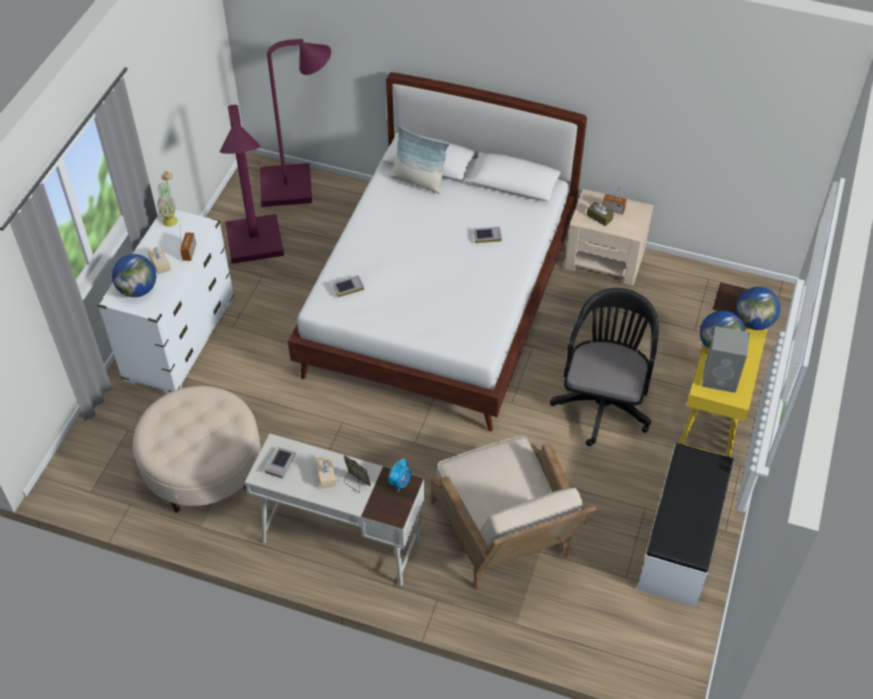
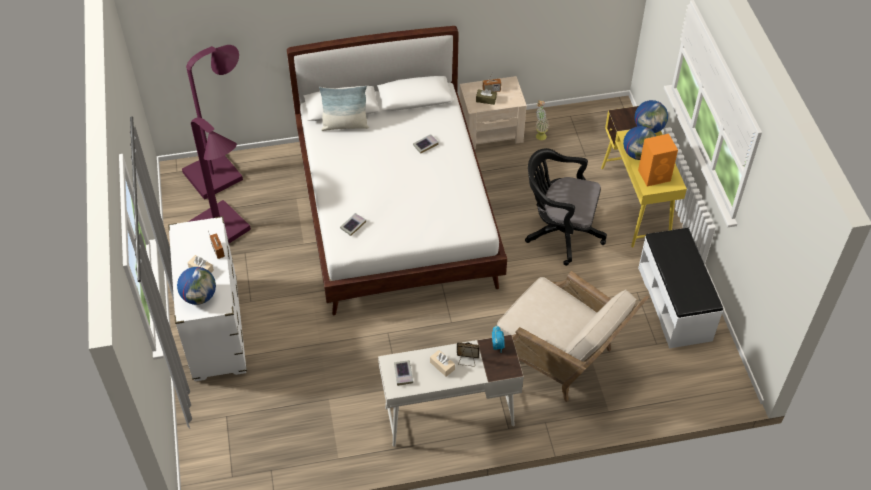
camera: 30 degrees left, 0 degrees up
(171, 218) = (182, 231): potted plant -> potted plant (540, 134)
(203, 470) = (309, 417): beige ottoman -> none
(603, 401) = (560, 232): black office chair -> black office chair turned 60 degrees counterclockwise
(721, 378) = (655, 175): grey speaker -> orange speaker

